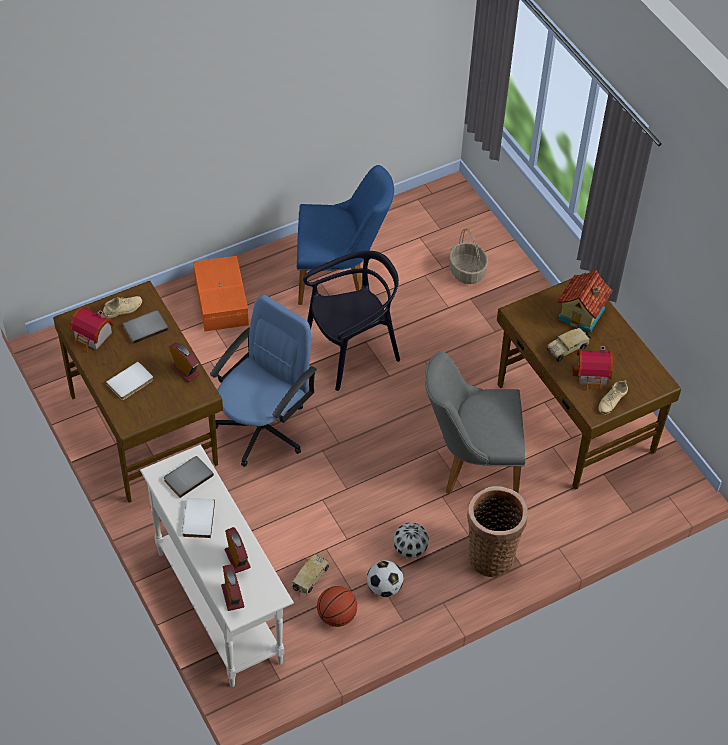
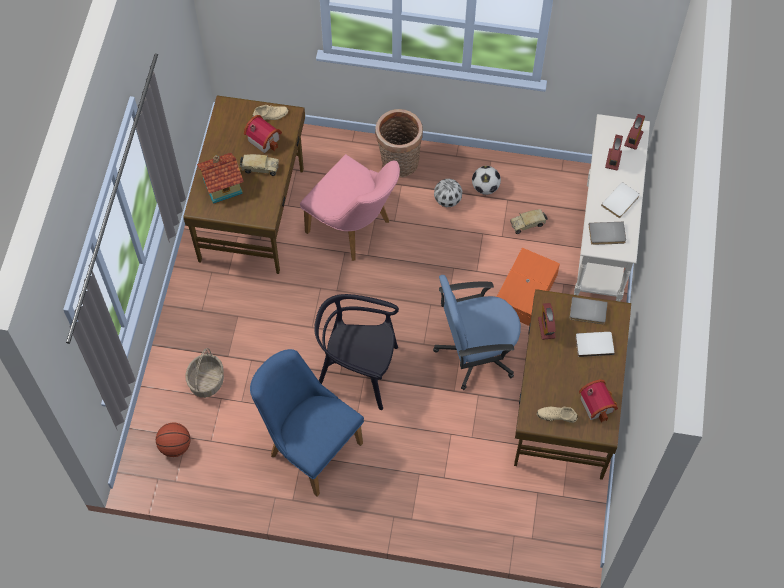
camera: 140 degrees left, 10 degrees up
(144, 327) = (551, 387): grey book -> grey book (588, 312)
(222, 301) = (420, 488): orange storage box -> orange storage box (524, 292)
(336, 616) = (530, 190): basketball -> basketball (175, 446)
(470, 464) = (354, 229): grey chair -> pink chair

